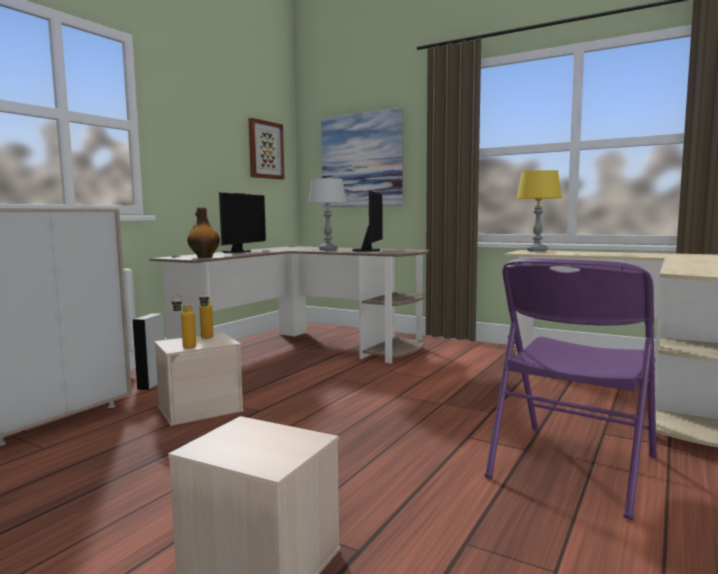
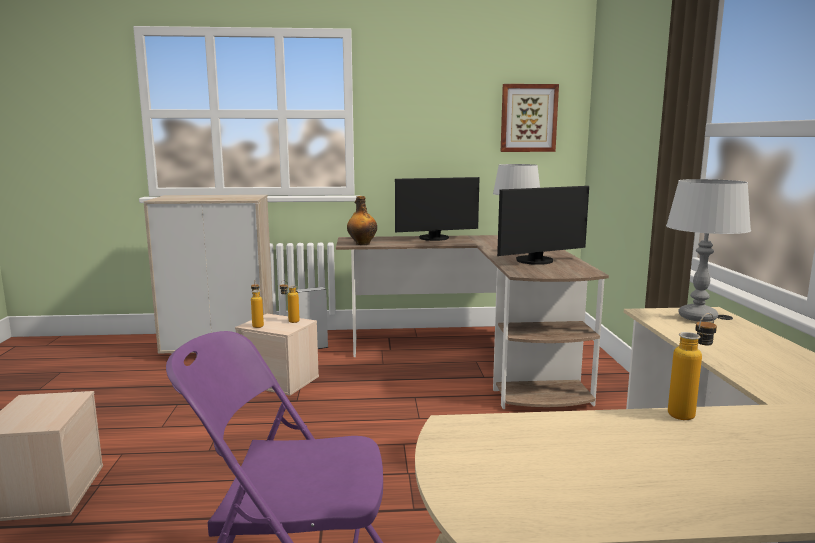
camera: 55 degrees right, 5 degrees up
(361, 160) = (627, 131): picture -> none
(537, 251) = (698, 317): yellow table lamp -> grey table lamp
(672, 261) = (688, 413): none -> bottle

